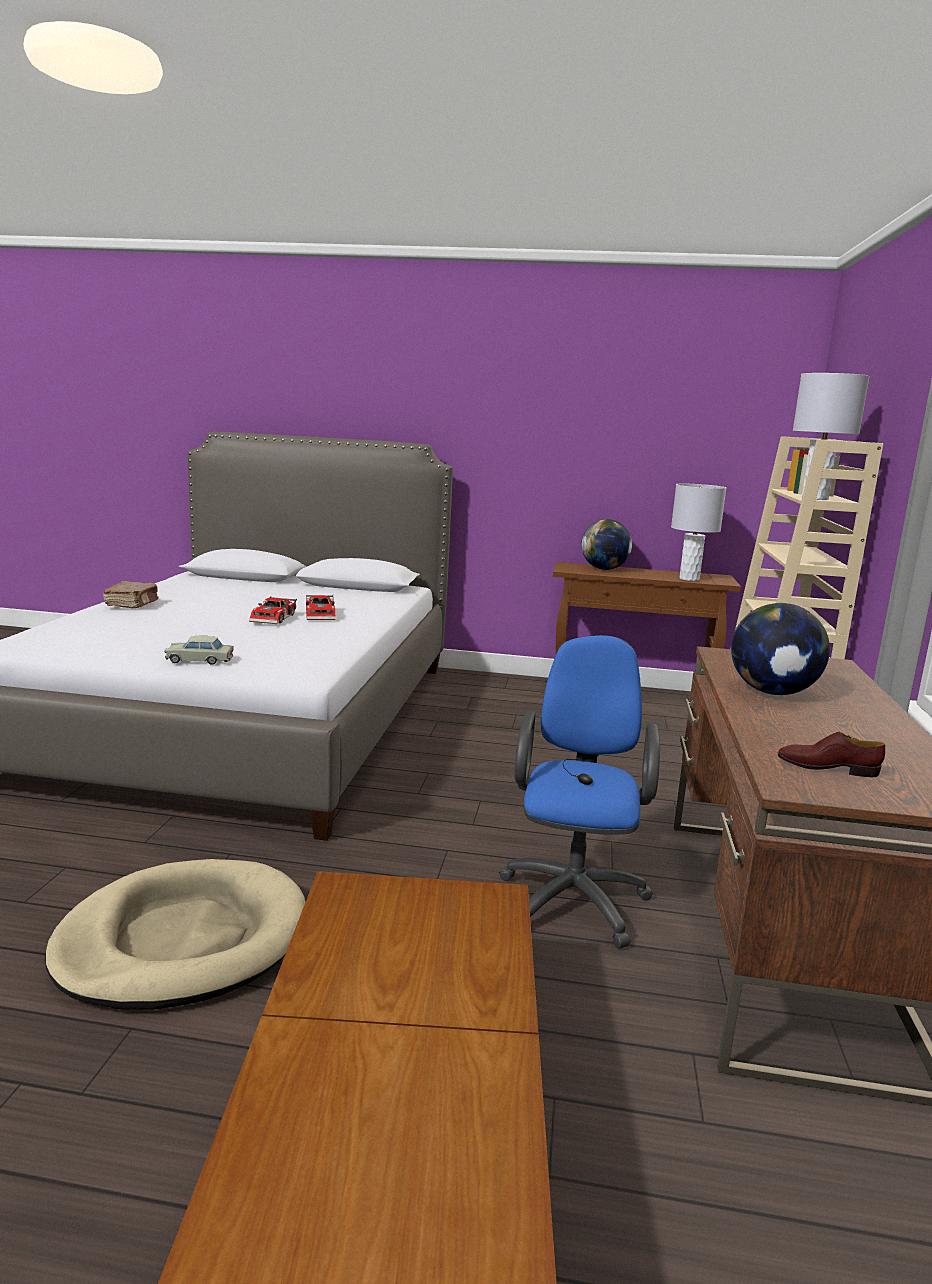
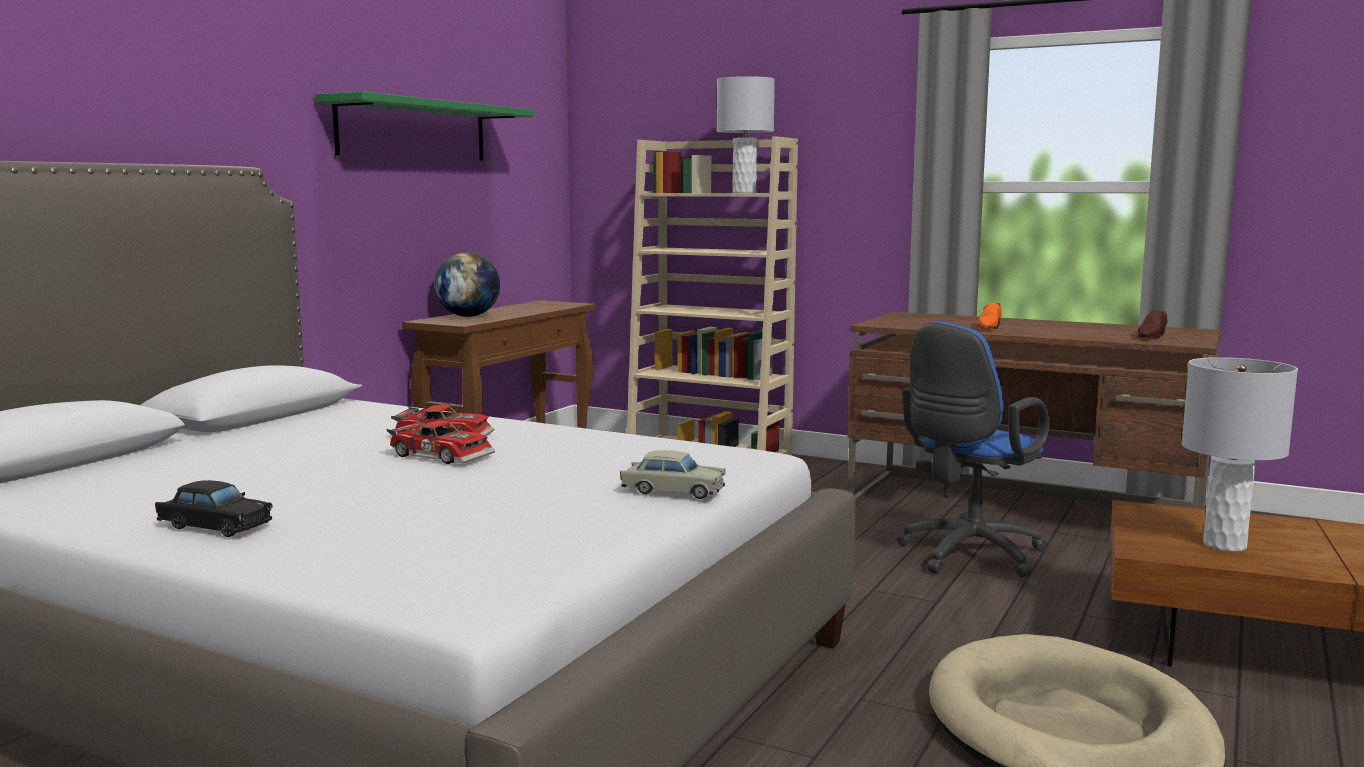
camera: 70 degrees left, 5 degrees down
(132, 604) = (215, 526): brown book -> black toy car
(199, 660) = (673, 491): beige toy car -> beige toy car turned 90 degrees counterclockwise
(574, 896) = (967, 556): blue office chair -> blue office chair turned 75 degrees counterclockwise
(595, 422) = (413, 131): none -> green shelf
(689, 579) = (548, 307): grey table lamp -> grey table lamp (1224, 545)
(772, 692) = (989, 327): globe -> orange shoe

